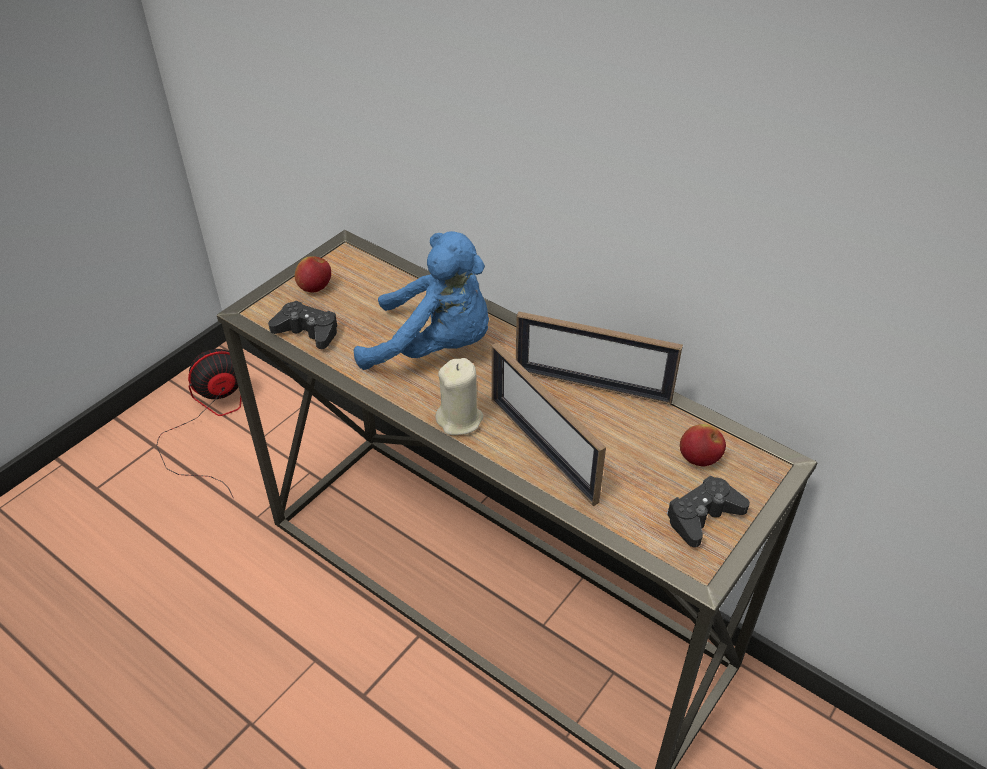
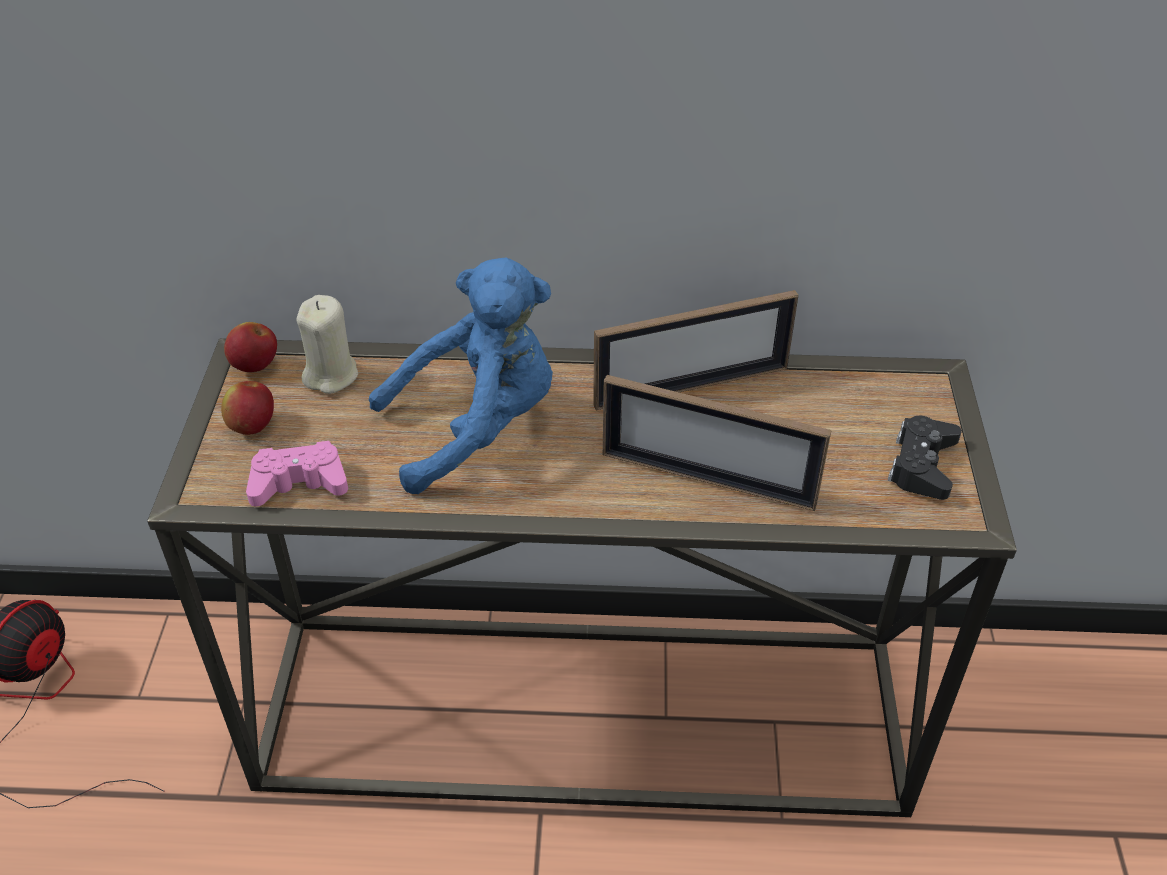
camera: 35 degrees left, 0 degrees up
(307, 331) = (299, 483): black game controller -> pink game controller
(460, 419) = (589, 493): beige candle -> beige candle (331, 375)
(699, 459) = (863, 411): apple -> apple (255, 365)

